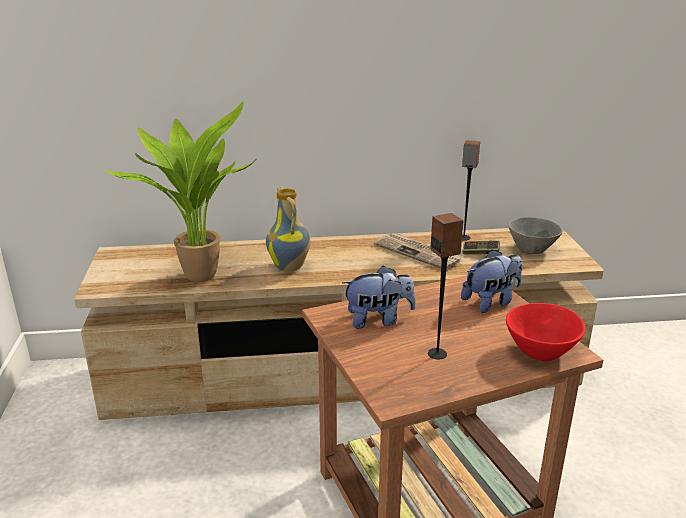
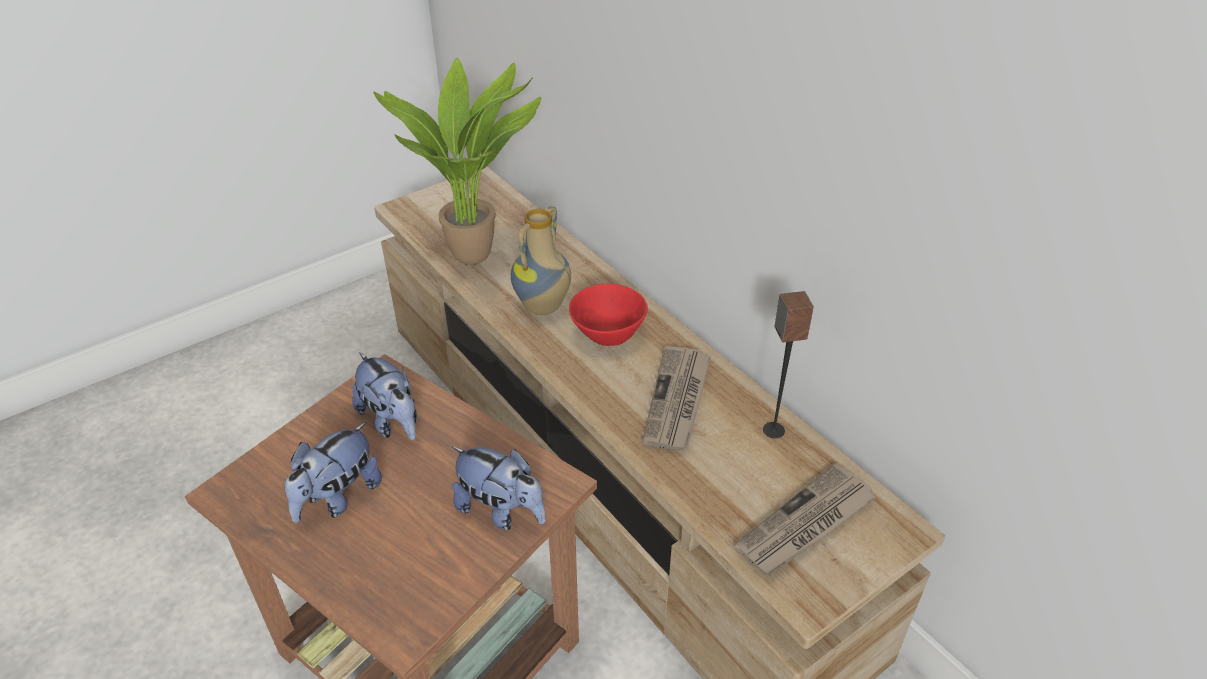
camera: 60 degrees right, 15 degrees up
(437, 354) = (338, 498): speaker -> plush toy
(480, 253) = (733, 465): game controller -> none
(533, 249) = (805, 524): grey bowl -> newspaper
(538, 351) = (390, 595): red bowl -> red bowl (608, 333)

